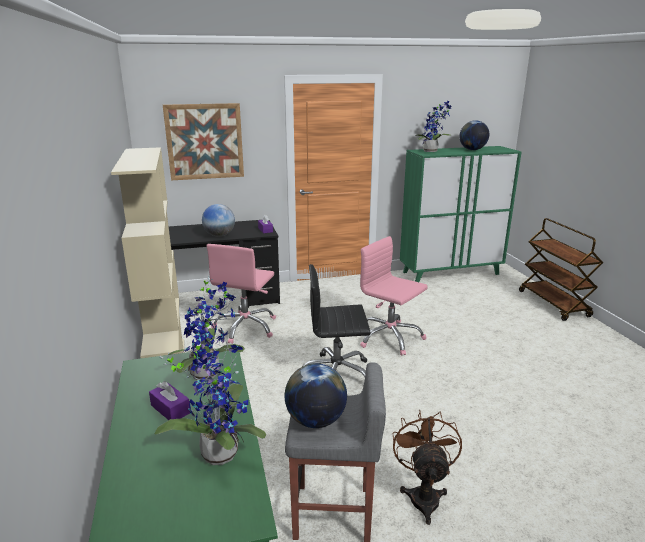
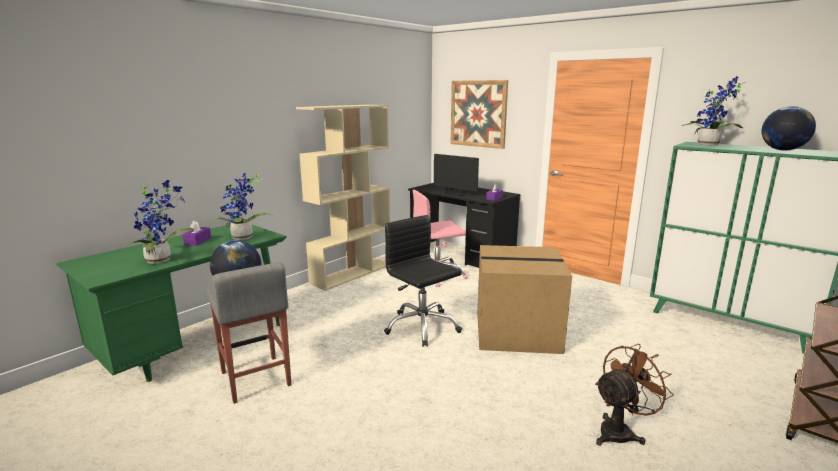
camera: 55 degrees right, 5 degrees down
(219, 235) = (455, 193): globe -> monitor
(389, 337) = (518, 331): pink office chair -> cardboard box
(423, 495) = (303, 413): brown fan -> brown fan (620, 431)

